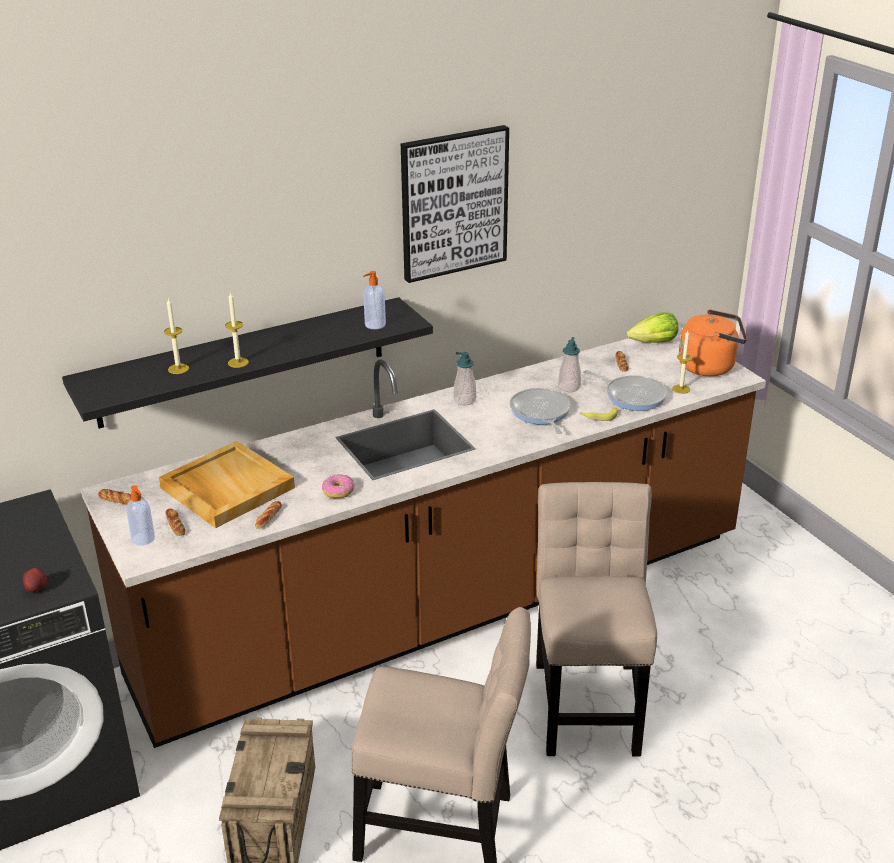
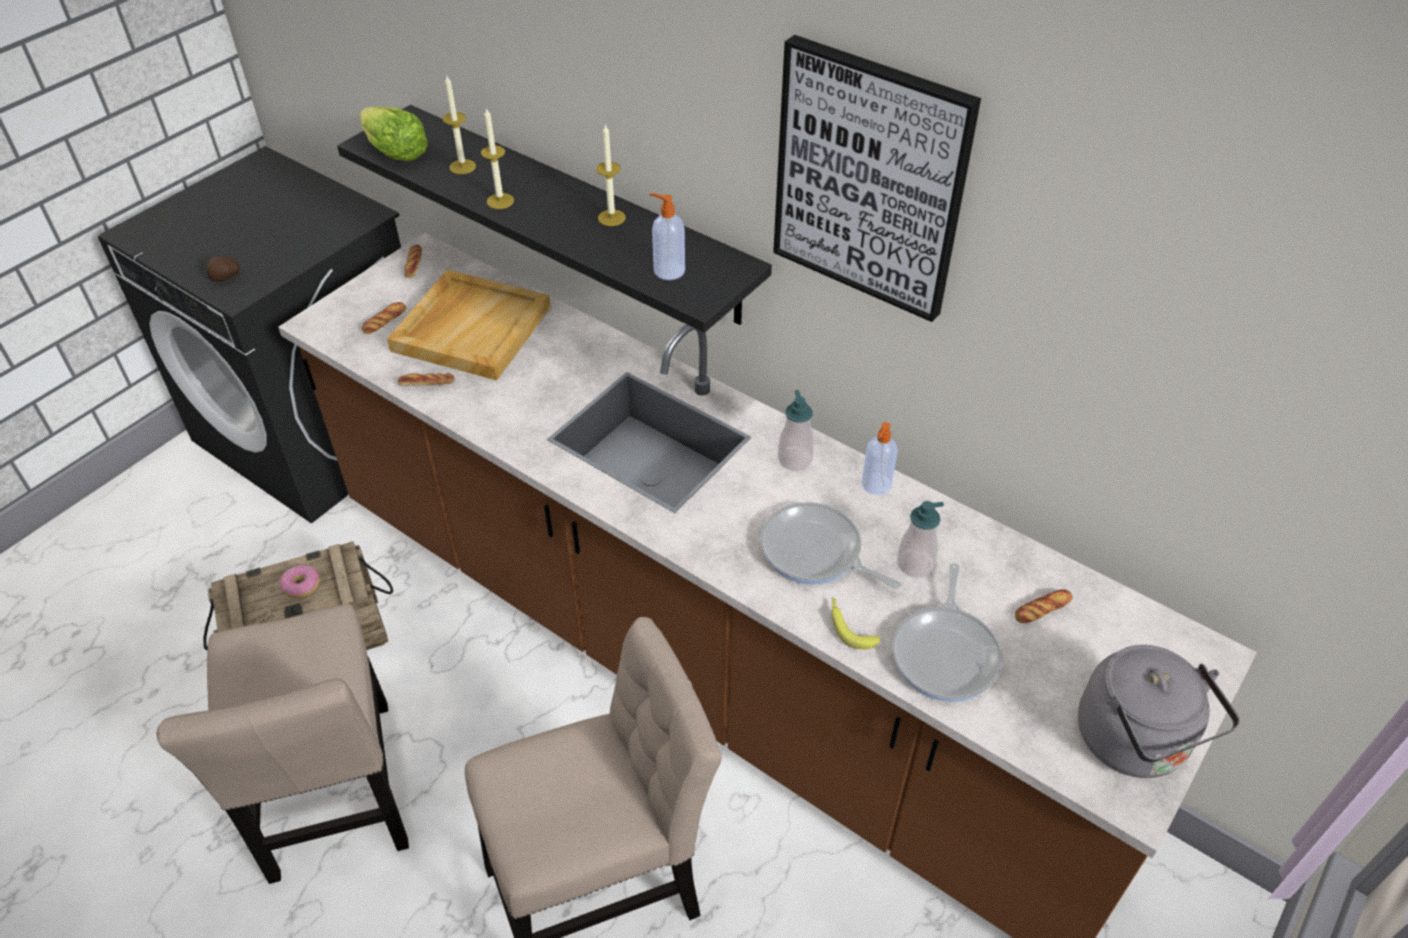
camera: 65 degrees right, 15 degrees up
(37, 590) = (225, 277): apple -> potato
(143, 539) = (350, 310): soap dispenser -> soap dispenser (876, 485)
(338, 491) = (506, 419): donut -> donut (302, 585)
(540, 413) = (815, 553): frying pan -> frying pan turned 105 degrees counterclockwise
(654, 343) = (1153, 635): lettuce -> lettuce (394, 152)
(681, 389) = (1019, 717): candle -> candle (611, 218)
(710, 366) = (1136, 743): orange kettle -> grey kettle

